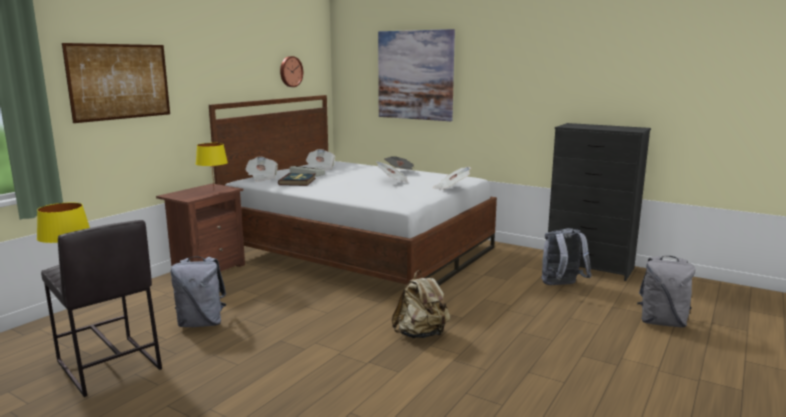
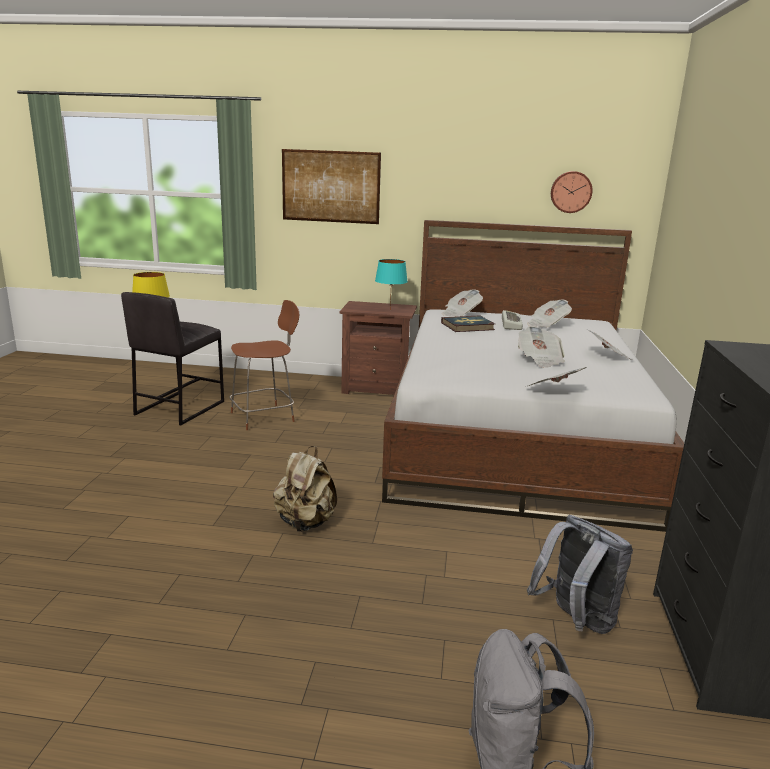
camera: 65 degrees right, 5 degrees up
(202, 323) = (264, 416): grey backpack -> brown chair
(213, 190) = (389, 310): yellow table lamp -> turquoise table lamp
(415, 75) = (706, 213): picture -> none

